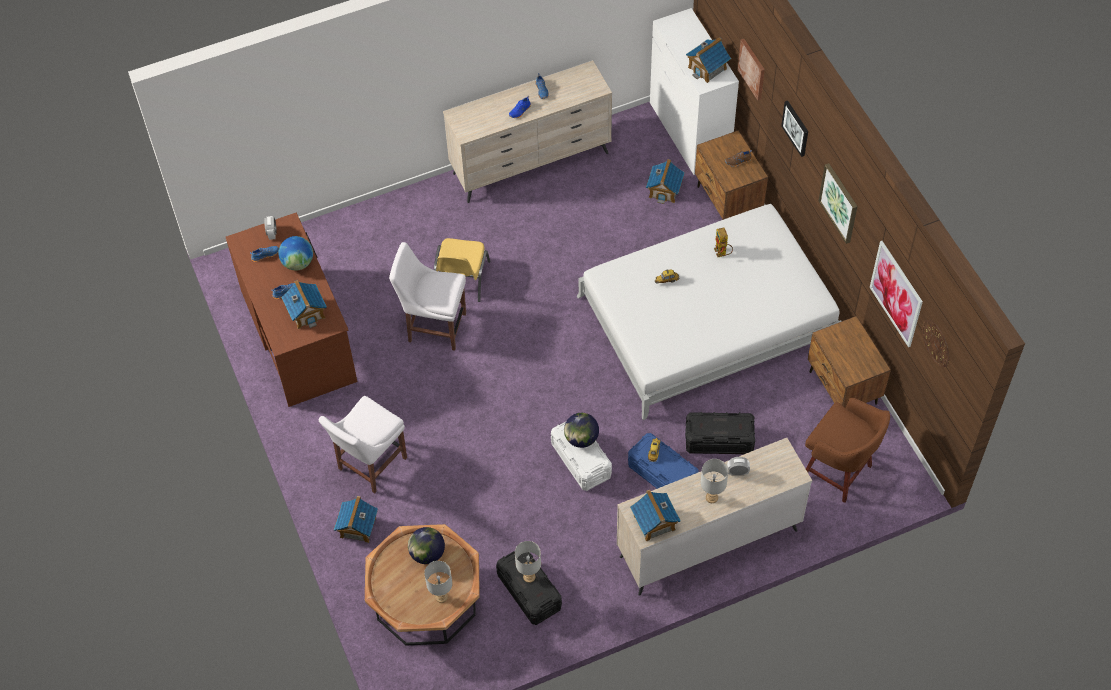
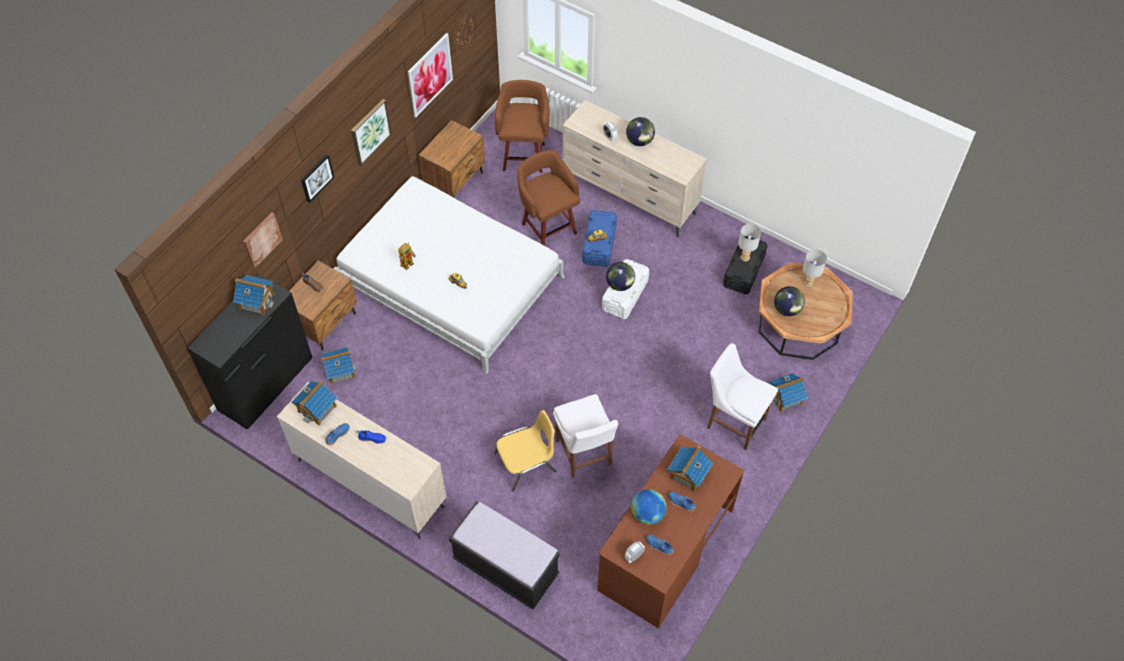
camera: 125 degrees left, 0 degrees up
(370, 465) = (734, 421): white chair -> white chair turned 150 degrees counterclockwise
(379, 217) = (506, 567): none -> black bench
(654, 523) = (682, 160): toy house -> toy house (317, 408)
(689, 133) = (265, 384): white dresser -> black dresser
(711, 498) = (639, 141): grey table lamp -> globe
(719, 440) = (548, 227): black storage box -> brown stool

